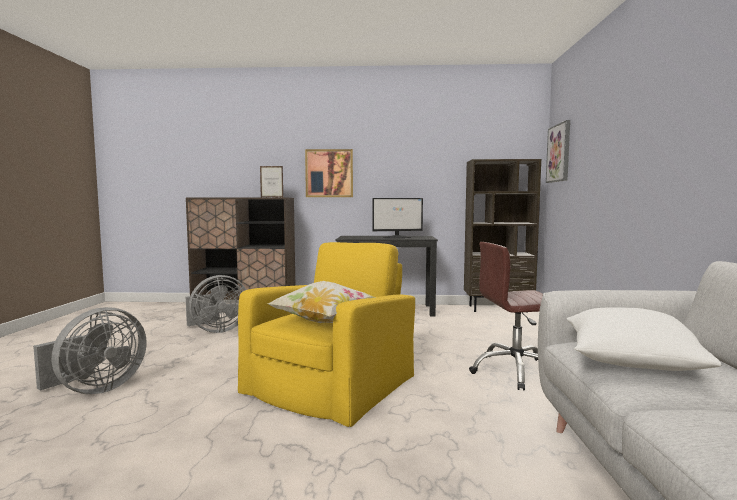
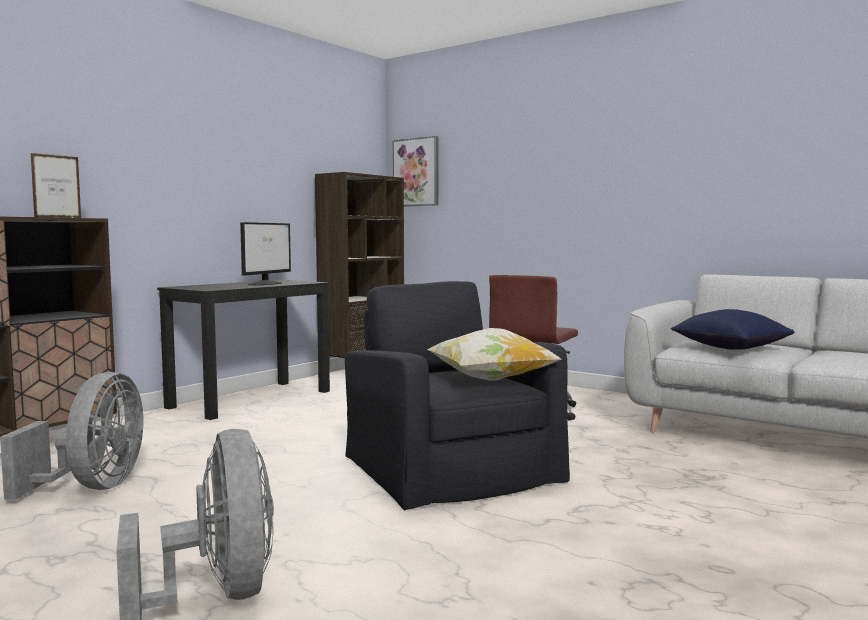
camera: 55 degrees left, 0 degrees up
(329, 173) = (132, 176): picture -> none
(331, 383) = (450, 468): yellow armchair -> black armchair
(629, 361) = (730, 348): white pillow -> blue pillow

